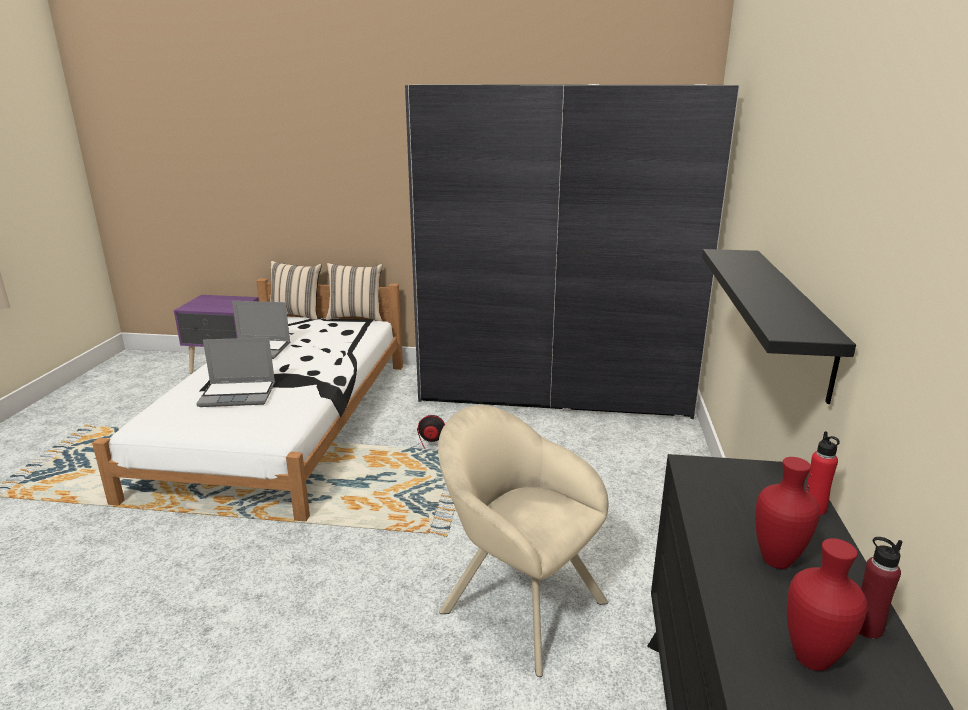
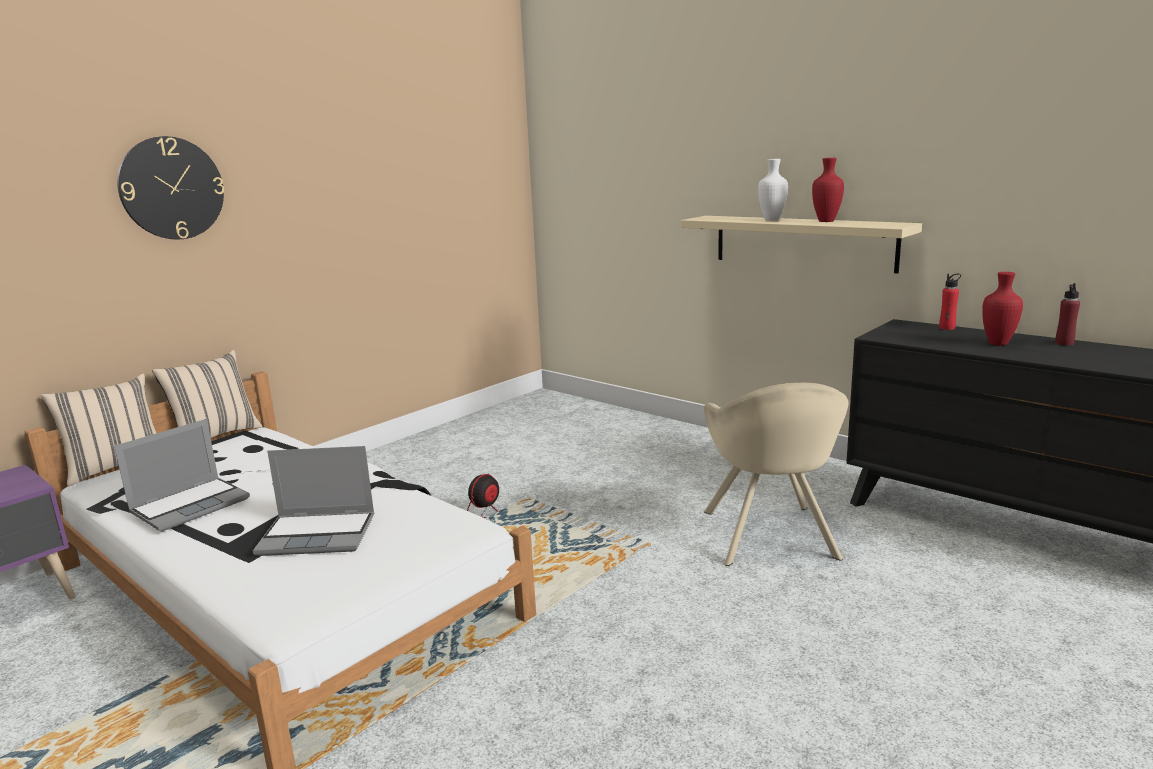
camera: 55 degrees left, 5 degrees down
(239, 394) = (319, 534): laptop -> laptop turned 60 degrees clockwise
(357, 147) = (172, 188): none -> wall clock
(517, 602) = (770, 538): beige armchair -> beige armchair turned 75 degrees counterclockwise
(555, 391) = (477, 434): grey wardrobe -> none
(757, 276) = (770, 220): none -> white vase
(791, 317) = (802, 242): black shelf -> beige shelf
(813, 661) = (1089, 355): red vase -> red vase (827, 221)

